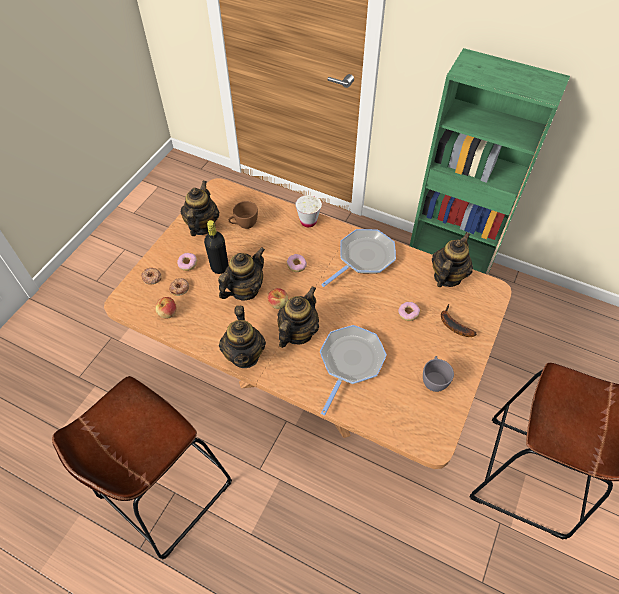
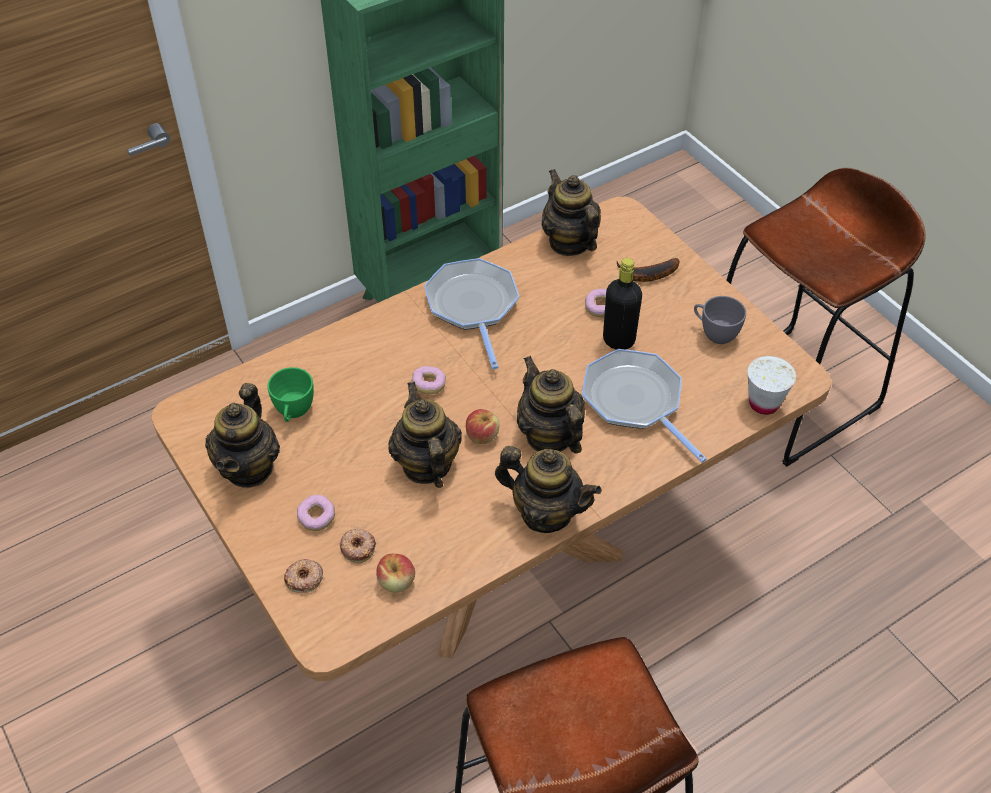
camera: 60 degrees left, 5 degrees down
(202, 226) = (249, 468): teapot -> teapot turned 120 degrees counterclockwise
(219, 267) = (356, 478): black bottle -> black bottle (618, 340)
(244, 224) = (293, 413): brown cup -> green cup
(308, 221) = (354, 334): white cup -> white cup (763, 403)

